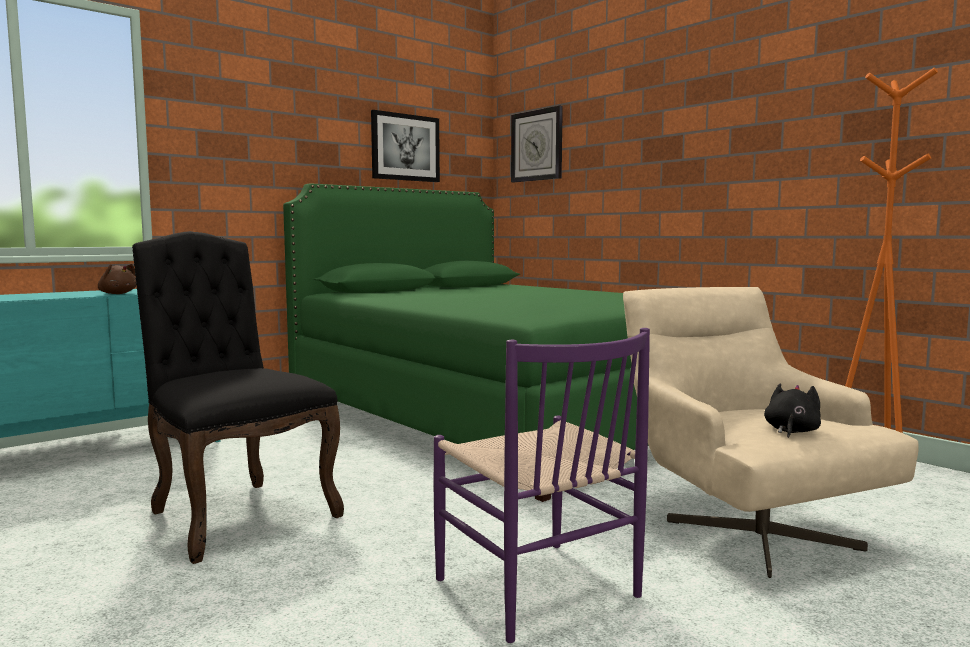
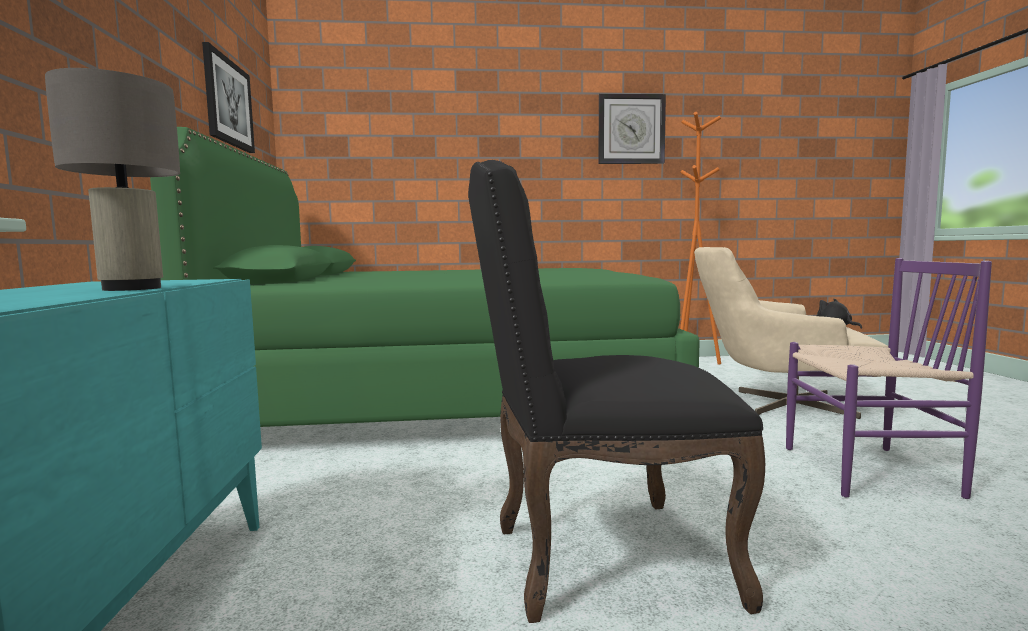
camera: 55 degrees left, 0 degrees up
(117, 294) = (131, 289): brown plush toy -> grey table lamp
(537, 145) = (347, 128): wall clock -> wall clock (631, 129)

